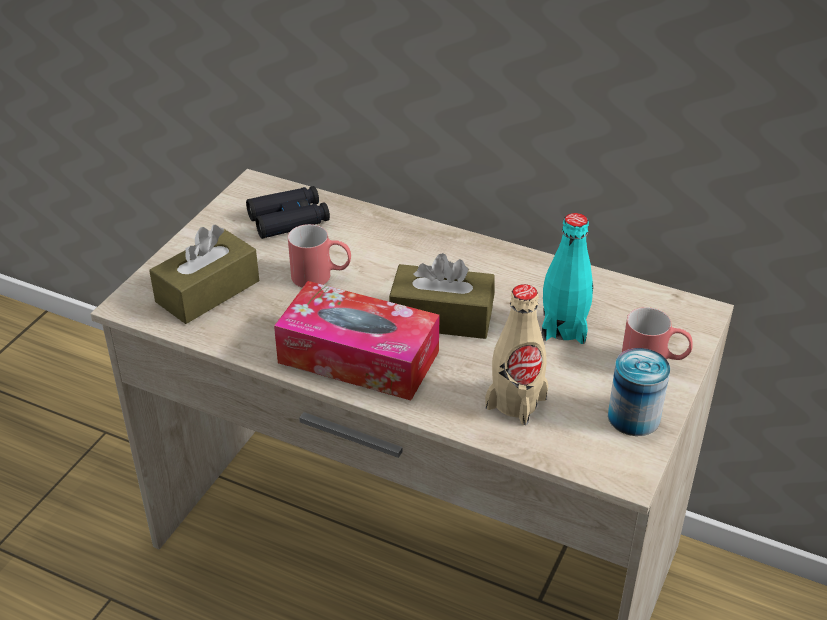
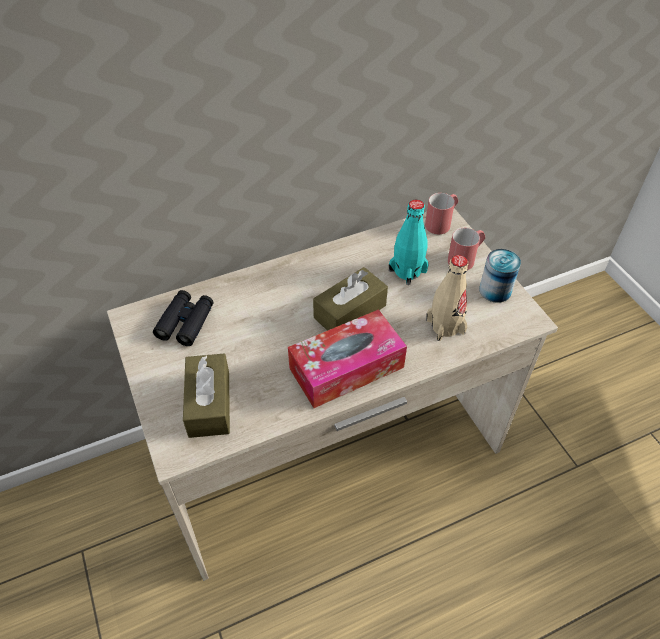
camera: 50 degrees left, 10 degrees up
(321, 277) = (258, 340): red mug -> red mug (441, 222)

